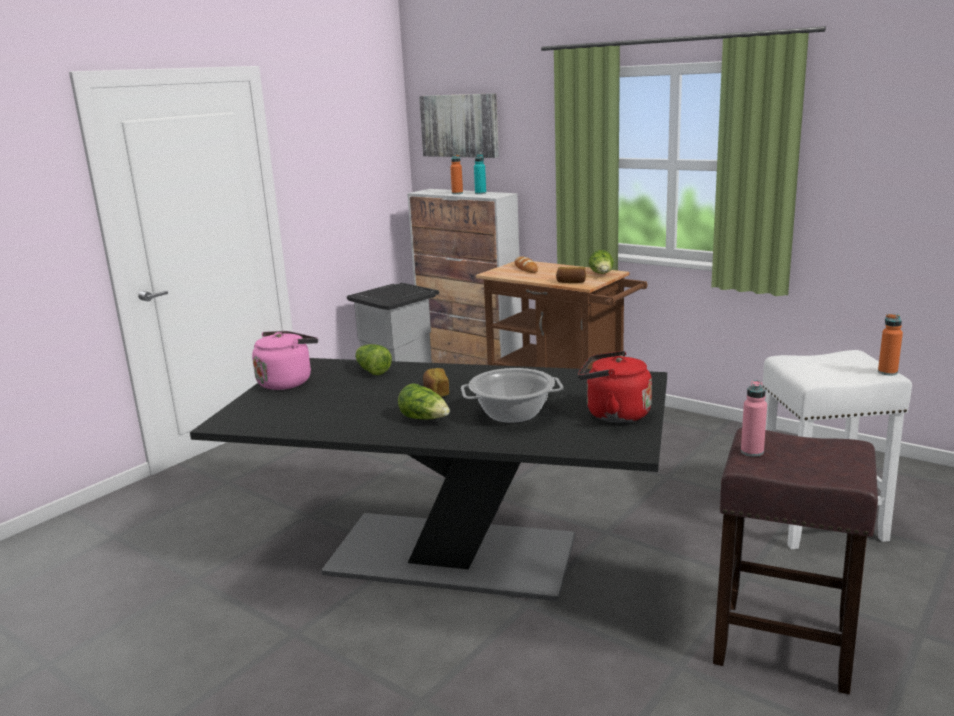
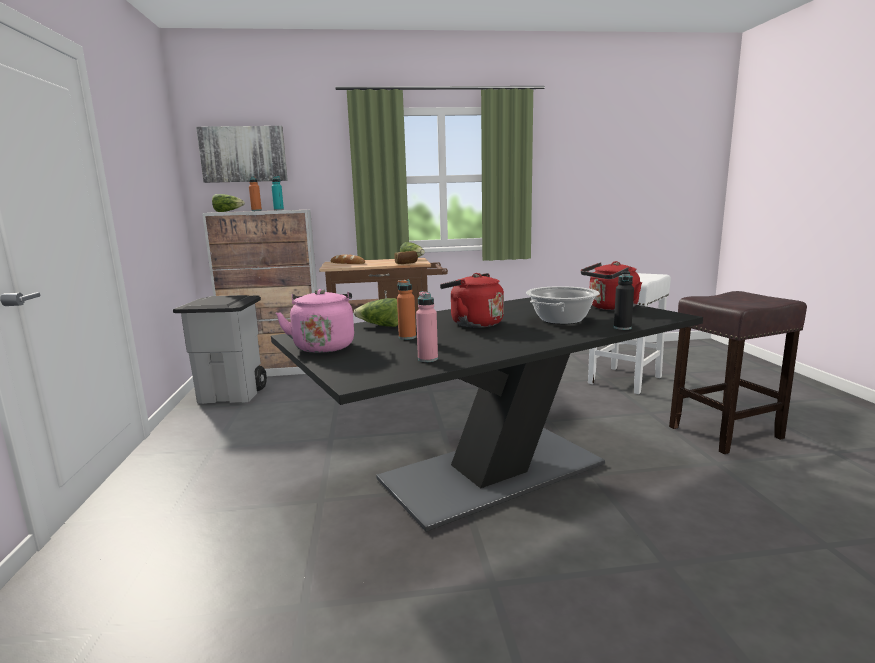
camera: 45 degrees left, 5 degrees down
(425, 419) = (518, 334): lettuce -> lettuce (228, 211)
(435, 392) = (473, 323): bread -> red kettle
(525, 445) = (622, 328): none -> black bottle
(752, 452) = (723, 302): pink bottle -> pink bottle (428, 359)
(887, 372) = (657, 274): orange bottle -> orange bottle (407, 337)

